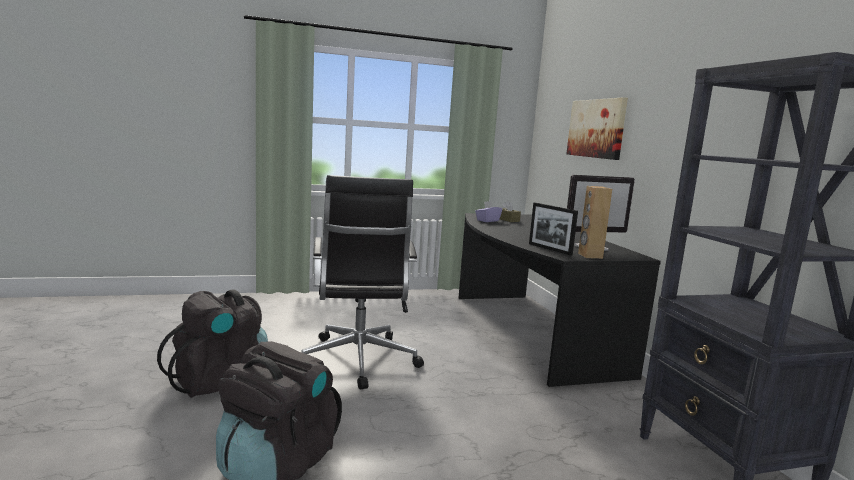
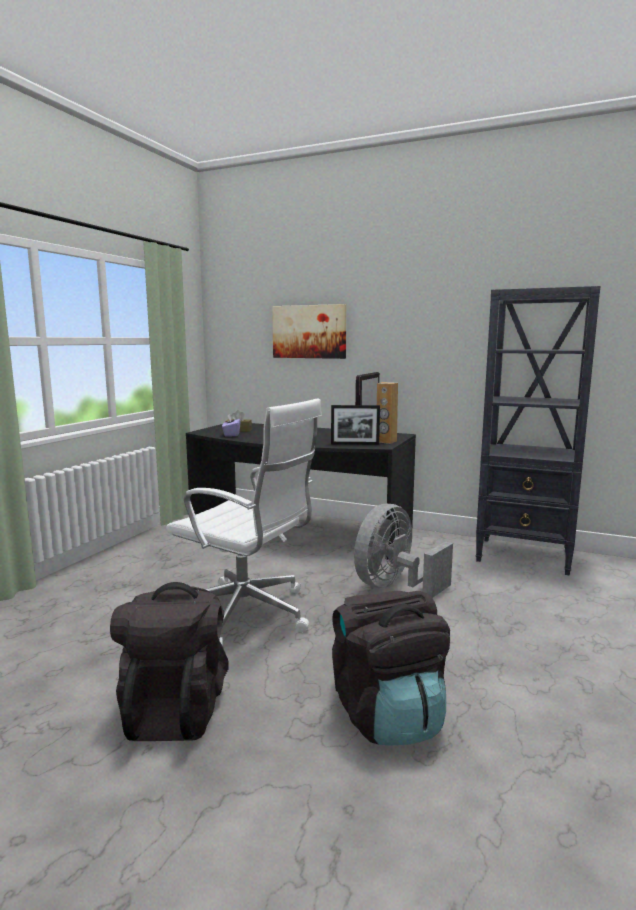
camera: 50 degrees left, 0 degrees up
(358, 361) = (247, 615): black office chair -> white office chair
(496, 405) = (394, 587): none -> grey fan

